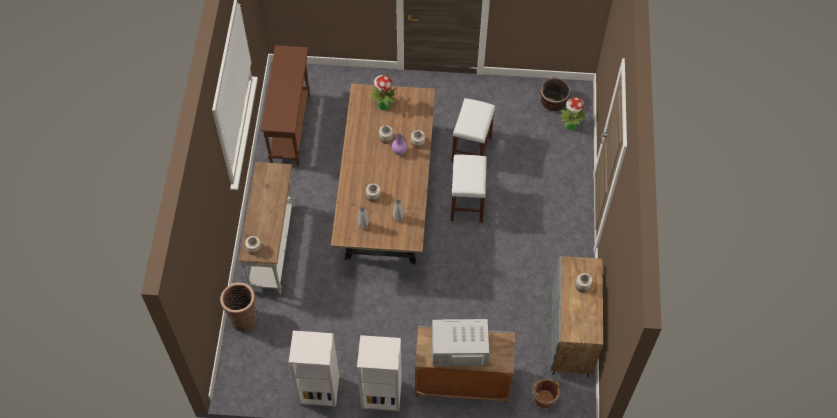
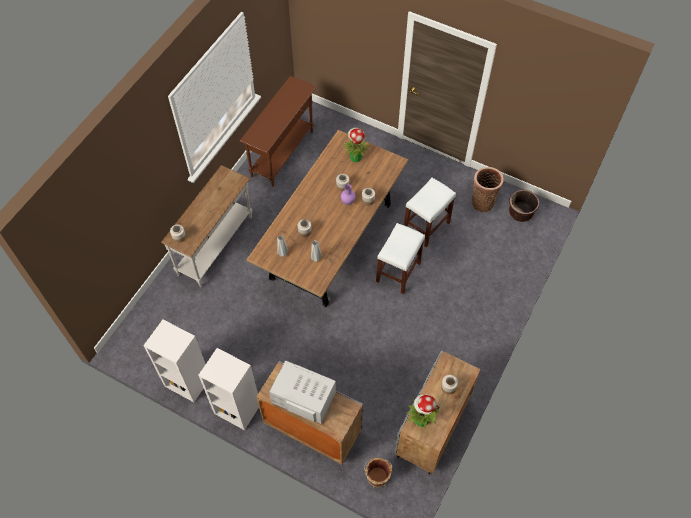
camera: 25 degrees right, 0 degrees up
(243, 318) = (160, 294): basket -> basket (482, 201)
(570, 126) = (526, 239): potted plant -> potted plant (420, 420)

